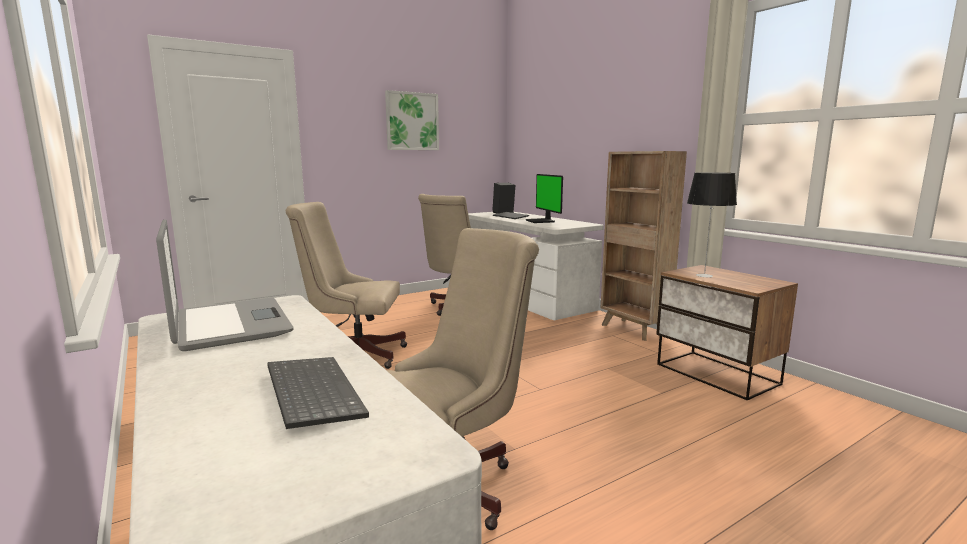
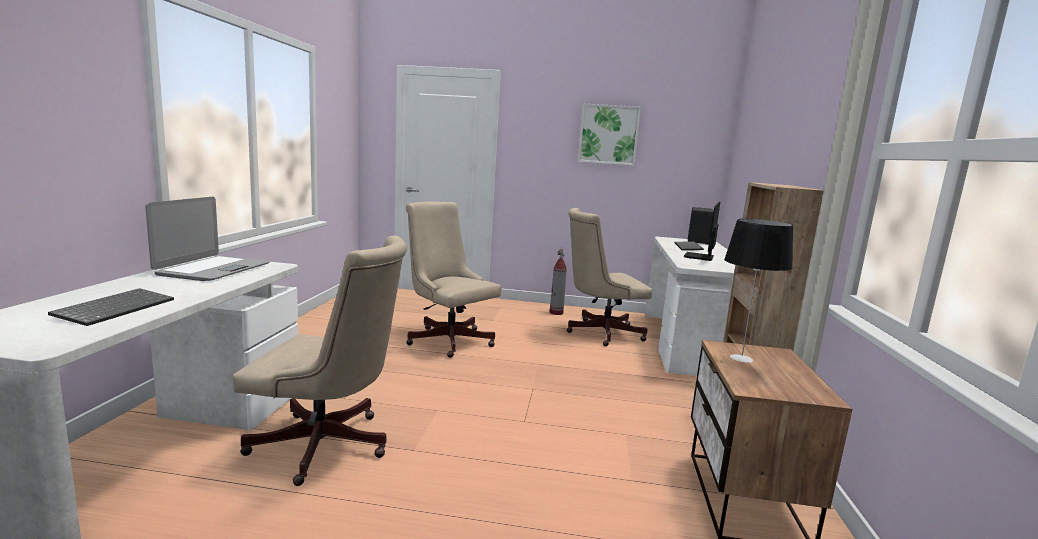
camera: 40 degrees right, 0 degrees up
(399, 304) = (556, 313): none -> fire extinguisher

